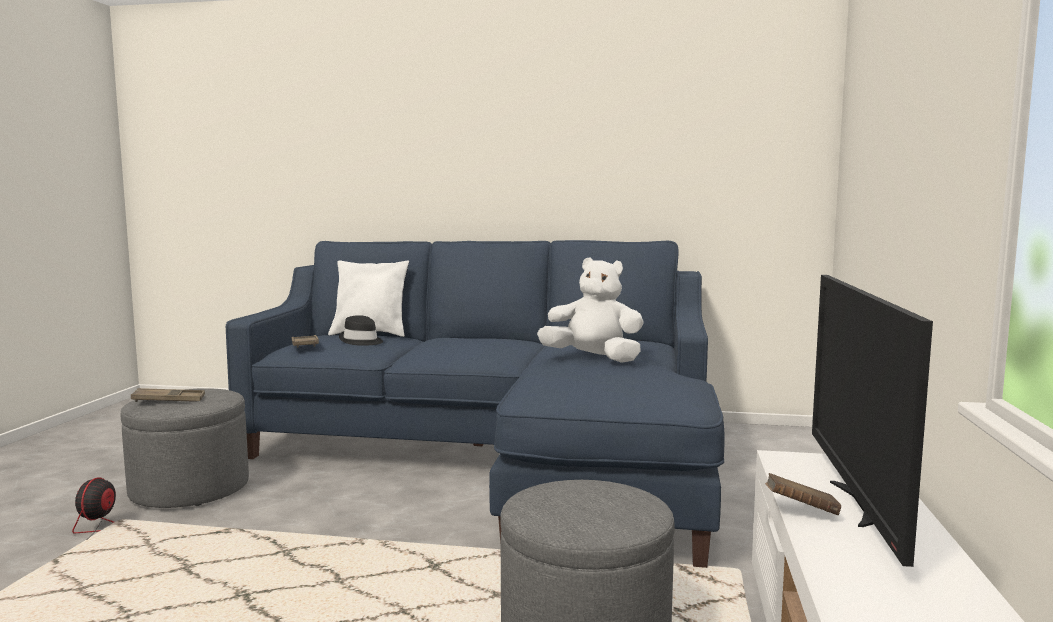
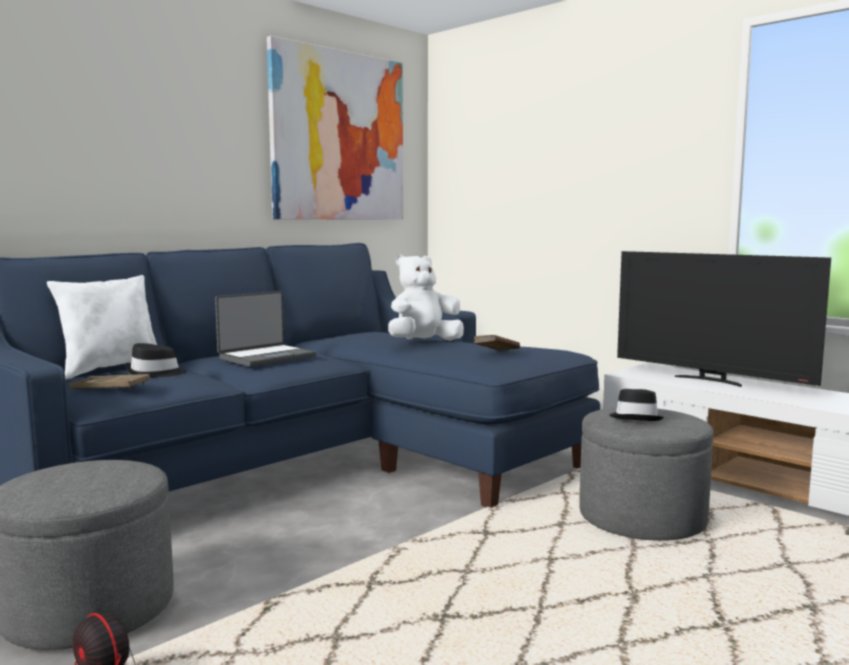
camera: 55 degrees left, 0 degrees up
(169, 400) = (74, 486): brown tray -> none
(459, 345) = (266, 357): none -> laptop
(575, 499) = (636, 418): none -> black hat
(688, 119) = (339, 136): none -> picture
(801, 511) = (711, 388): brown book -> brown book (496, 353)

